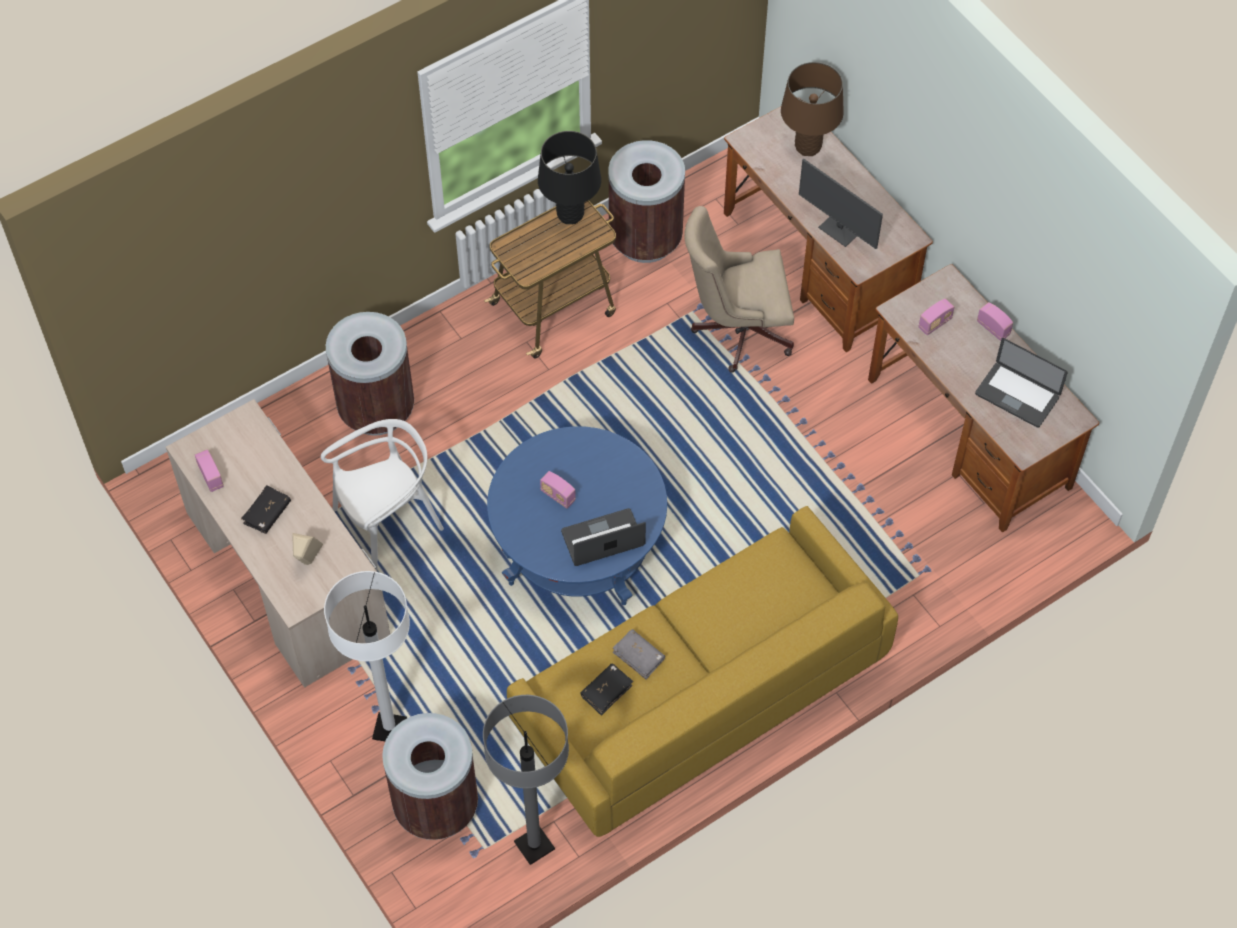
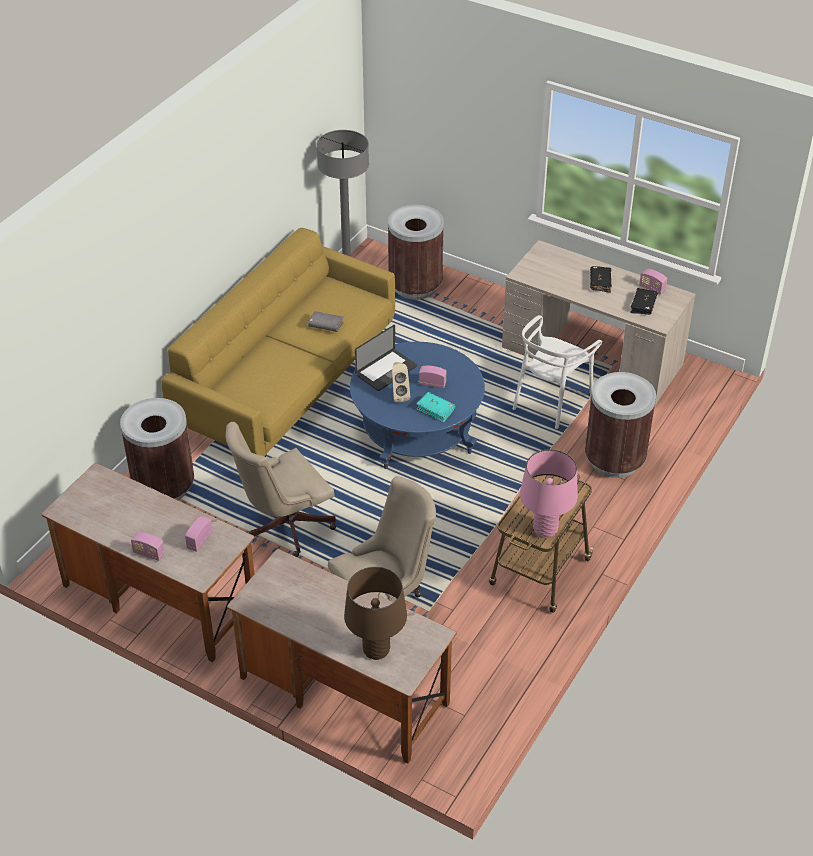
camera: 155 degrees right, 15 degrees down
(308, 561) = (554, 269): beige speaker -> beige speaker (399, 395)
(389, 729) = (468, 308): white floor lamp -> none
(570, 214) = (545, 529): black table lamp -> pink table lamp
(576, 454) = (435, 410): none -> turquoise book
(606, 691) = (336, 304): black book -> black book (643, 305)
(645, 239) = (502, 655): brown trash can -> brown trash can (164, 487)
(799, 471) = (284, 526): none -> beige office chair
(840, 229) = (312, 587): monitor -> none
(1017, 396) = (114, 510): laptop -> none

